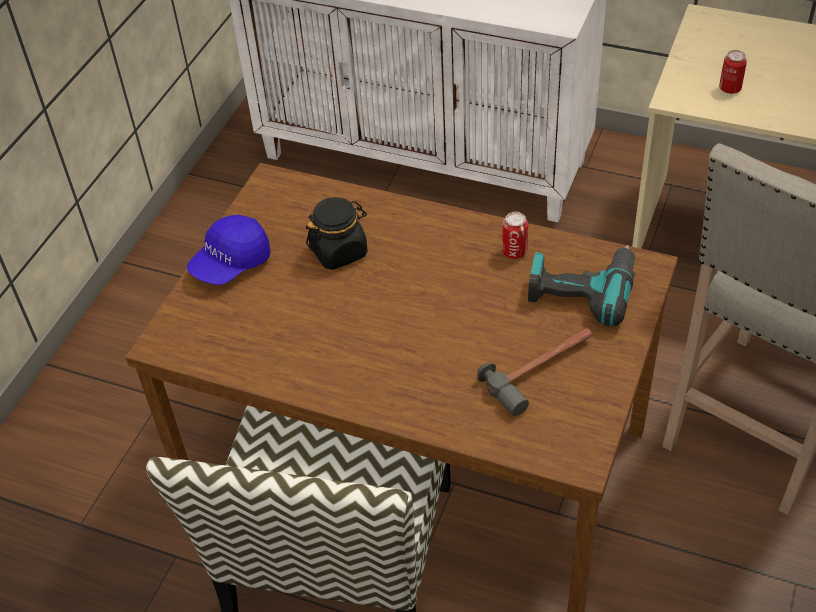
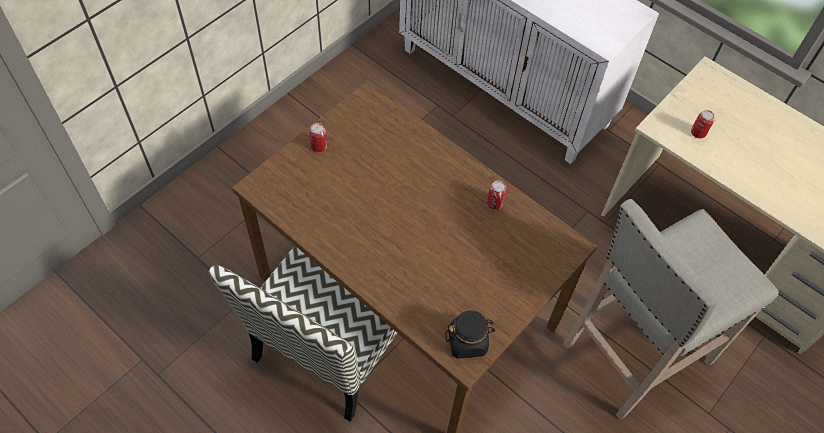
camera: 15 degrees right, 10 degrees up
(231, 263) = (319, 146): blue cap -> can
(339, 251) = (387, 162): black jar -> black jar (467, 342)
(542, 370) = (472, 292): hammer -> none
(581, 289) = (524, 246): power drill -> none

